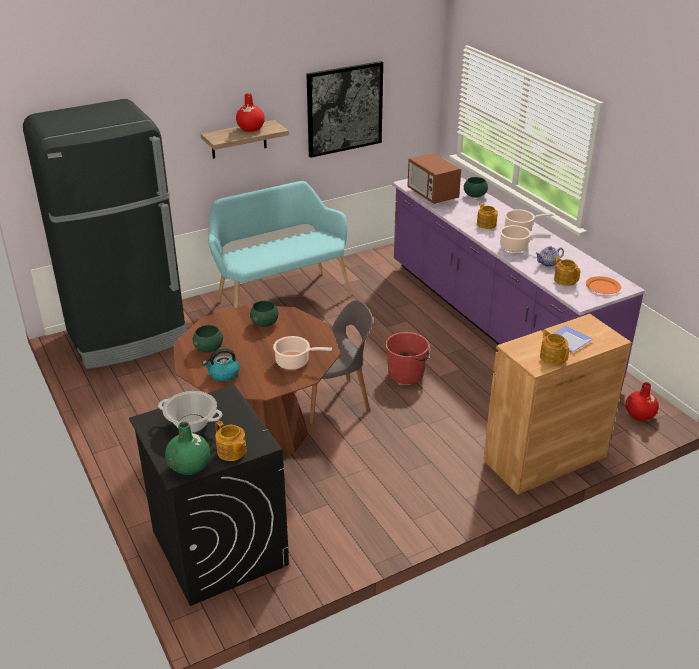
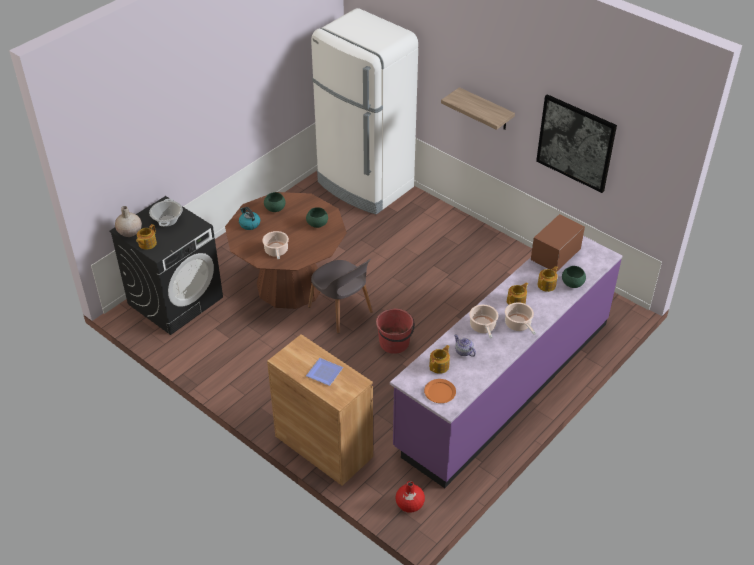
camera: 70 degrees right, 10 degrees up
(128, 337) = (364, 185): black fridge -> white fridge
(189, 466) = (129, 232): green vase -> beige vase
(250, 129) = (485, 107): red vase -> none
(280, 296) = (464, 242): turquoise bench -> none
(552, 357) = (297, 366): teapot -> teapot (547, 285)

